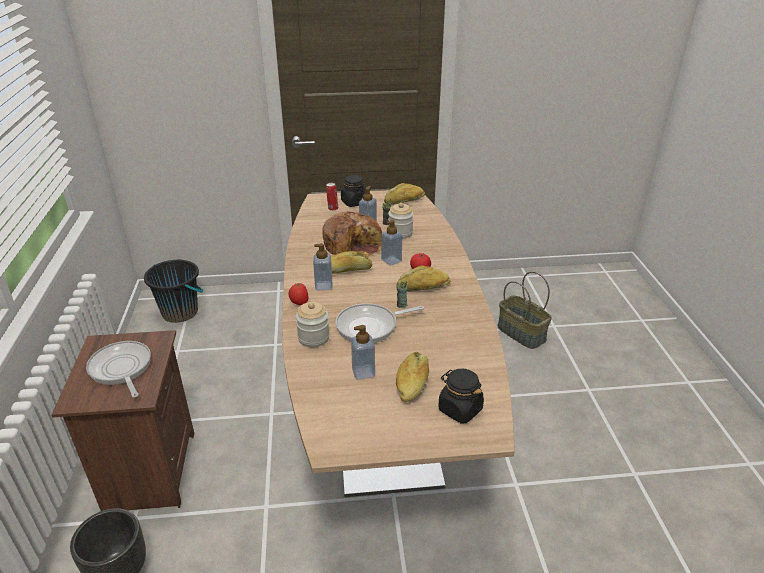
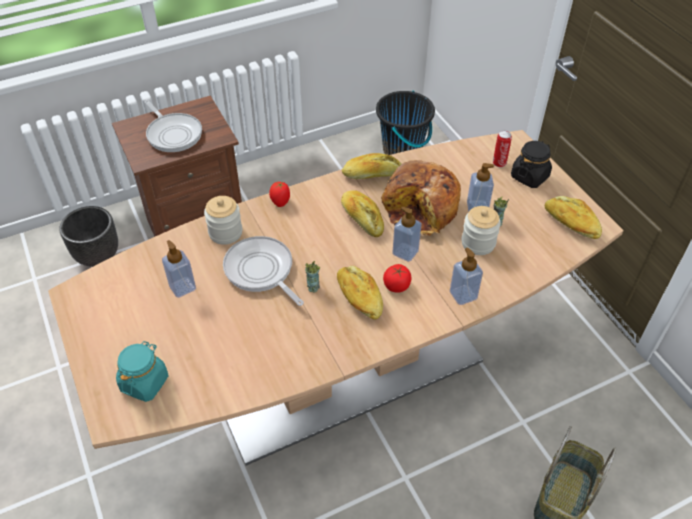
camera: 70 degrees right, 15 degrees up
(121, 369) = (173, 134): frying pan -> frying pan turned 105 degrees clockwise
(323, 286) = (321, 210): soap dispenser -> soap dispenser (463, 295)
(412, 383) = (176, 332): bread -> bread (372, 175)
(459, 409) = (144, 382): black jar -> turquoise jar

